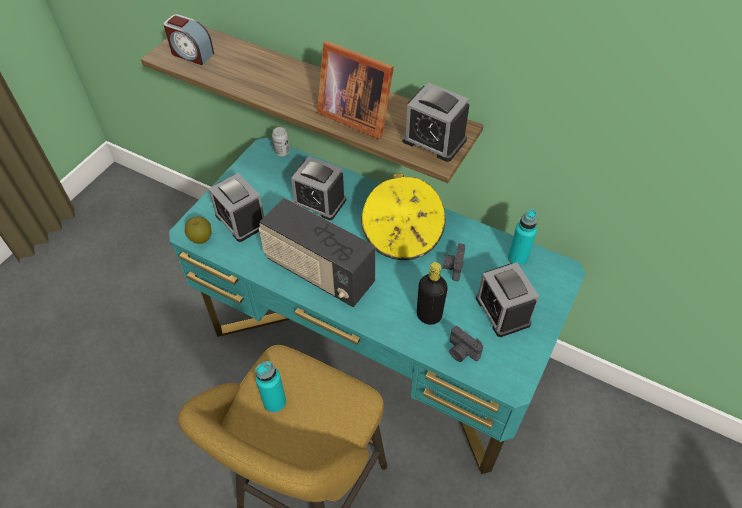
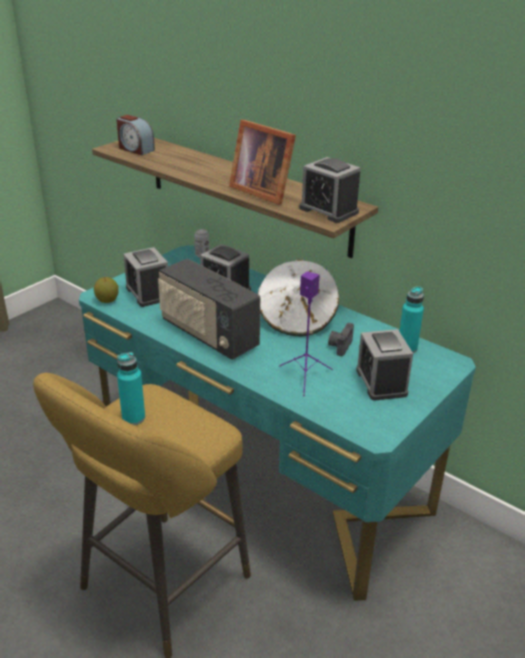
camera: 10 degrees right, 20 degrees down
(402, 234) = (297, 319): yellow hat -> white hat
(429, 315) = (305, 376): black bottle -> purple speaker
(461, 352) = (330, 406): camera -> none

